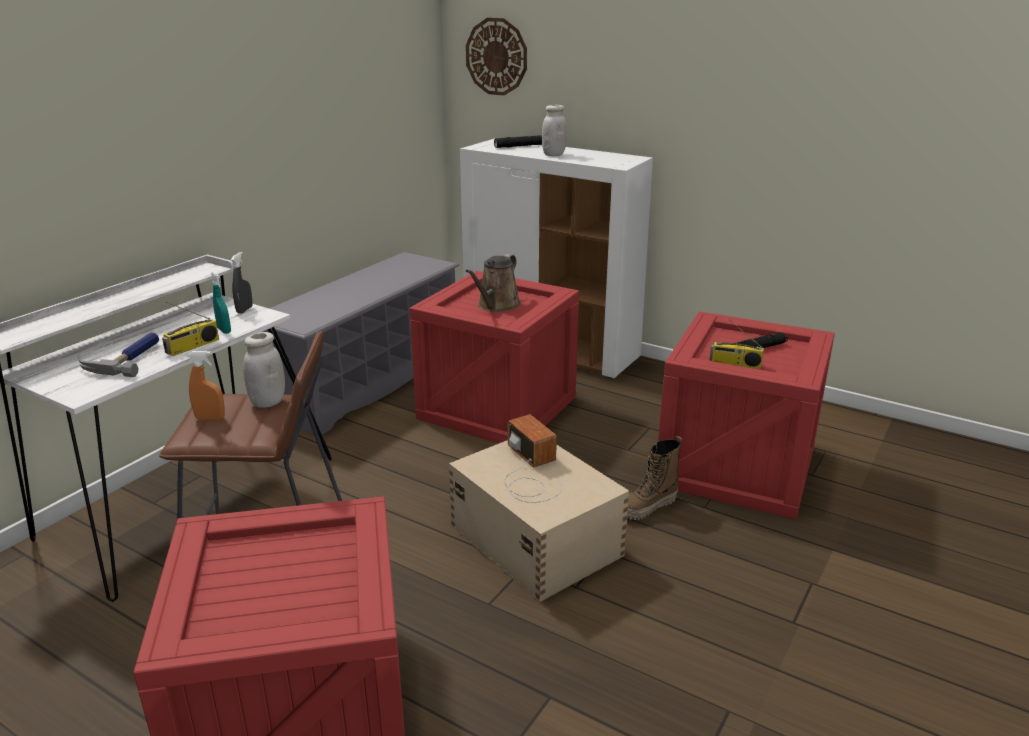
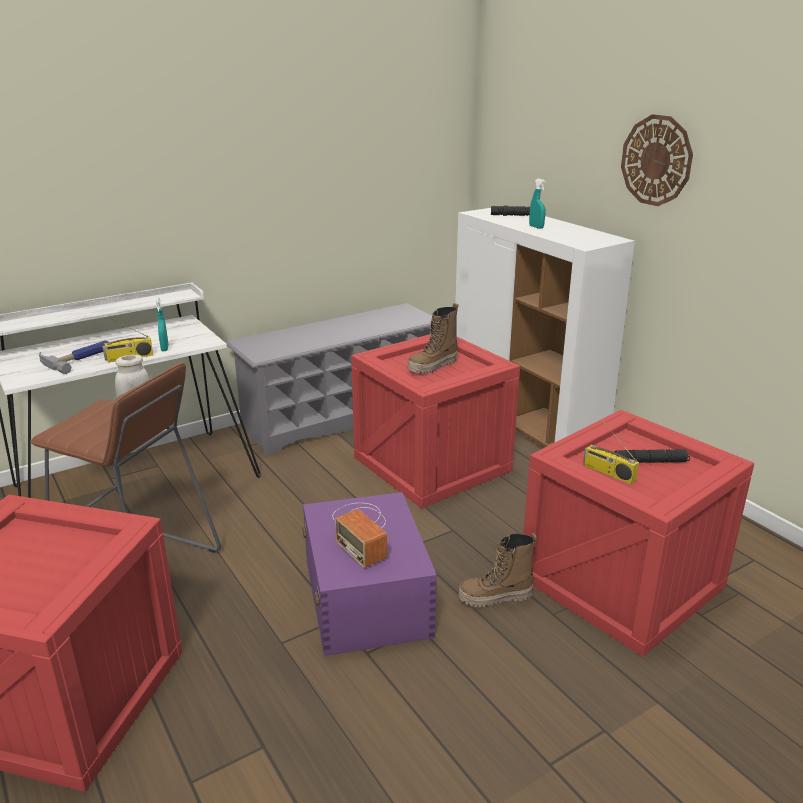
camera: 25 degrees right, 0 degrees up
(210, 418) = (86, 419): orange spray bottle -> none
(244, 310) = (197, 334): grey spray bottle -> none
(496, 56) = (515, 126): wall clock -> wall clock (656, 160)
(496, 305) = (432, 367): brown watering can -> boot
(529, 472) = (362, 531): radio -> radio turned 150 degrees clockwise
(535, 539) = (367, 596): beige storage box -> purple storage box
(553, 154) = (536, 227): white jar -> turquoise spray bottle

